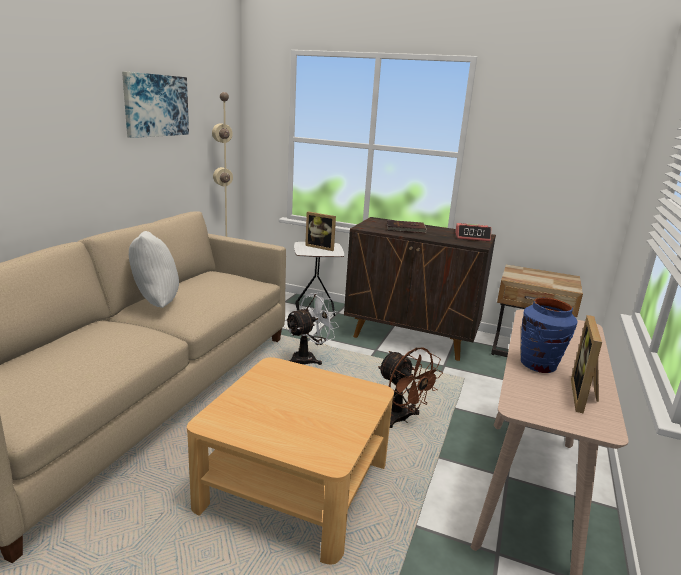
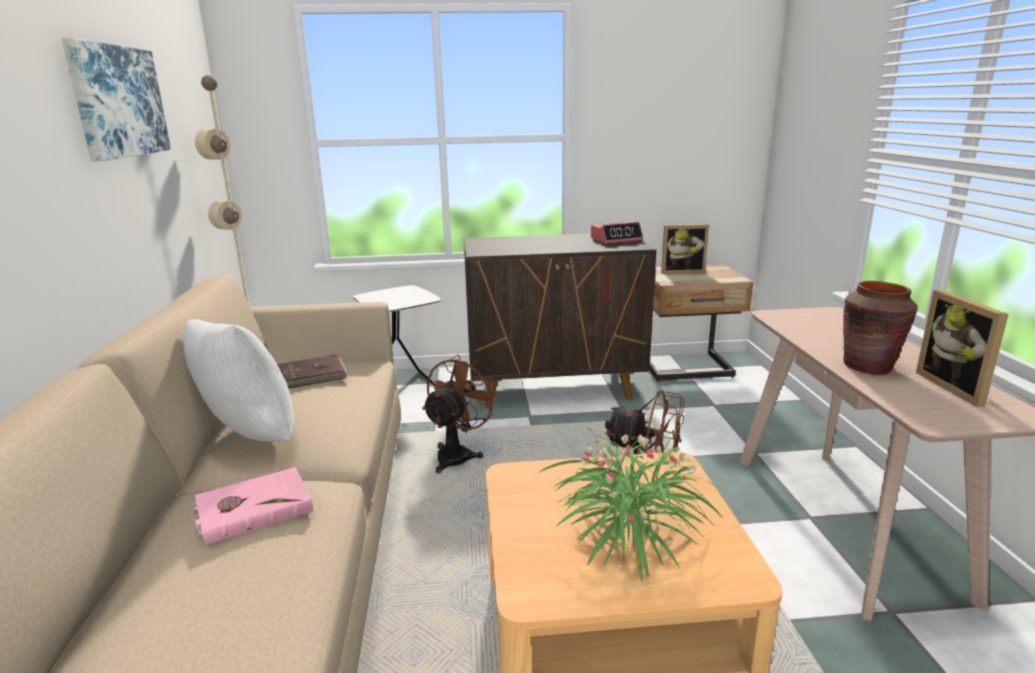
camera: 25 degrees left, 0 degrees up
(119, 334) = (253, 508): none -> pink book
(299, 415) = (630, 532): none -> potted plant
(308, 358) = (458, 454): white fan -> brown fan
(321, 247) = (397, 294): picture frame -> picture frame (681, 271)
(406, 229) = (531, 244): brown book -> brown book (309, 376)
(539, 365) = (868, 367): blue vase -> brown vase

